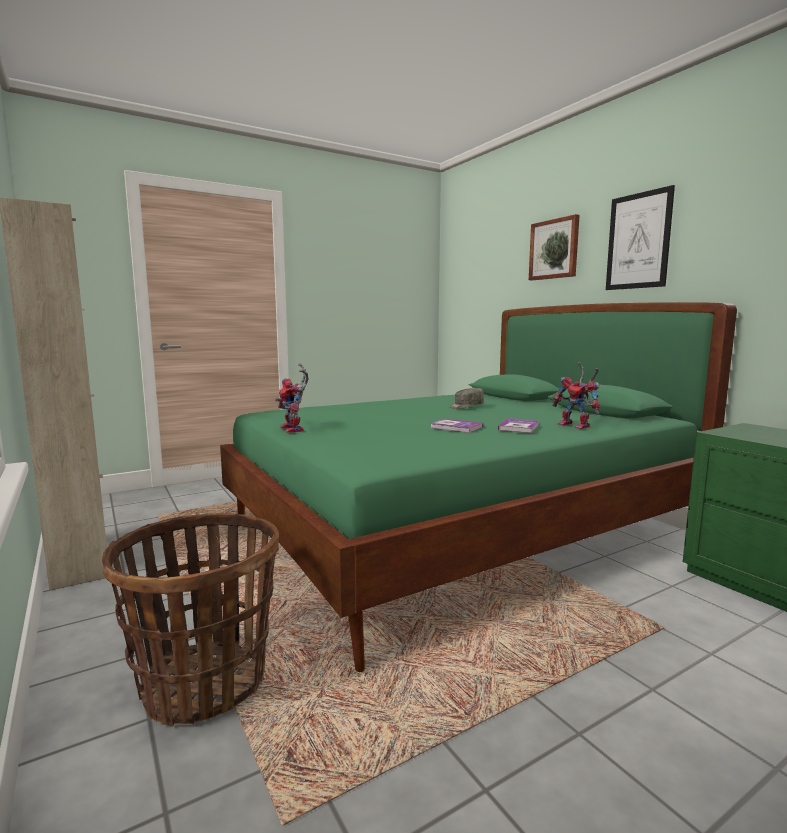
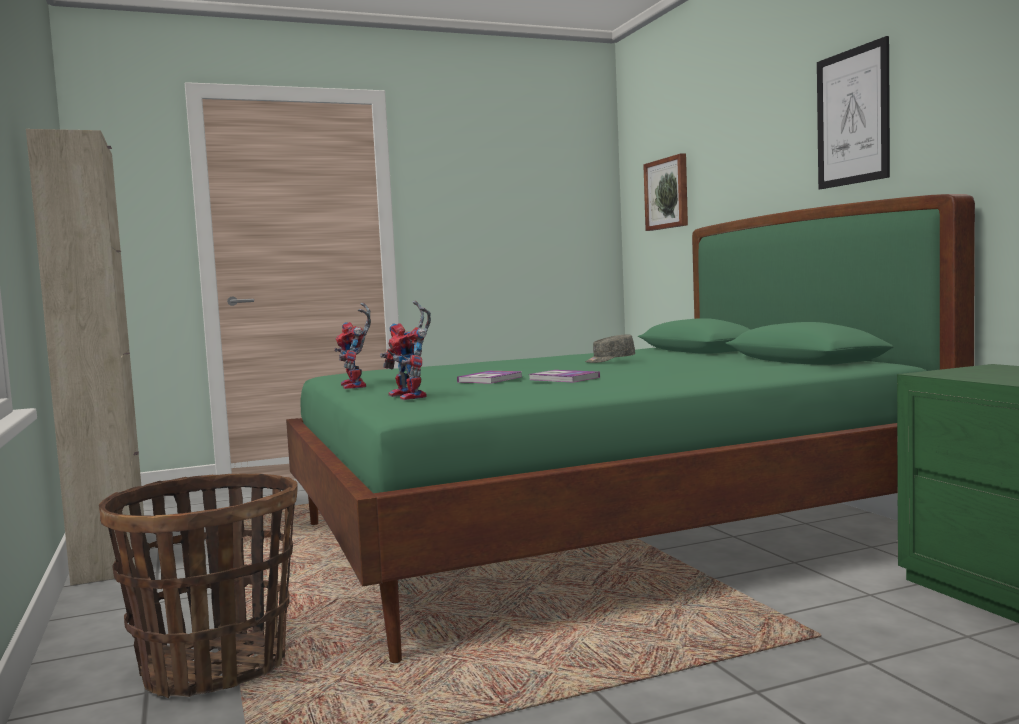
camera: 10 degrees right, 5 degrees down
(518, 427) = (647, 376): book -> book (490, 379)
(554, 249) = (754, 137): picture -> picture (667, 193)
(577, 426) = (733, 373): toy robot -> toy robot (412, 397)

